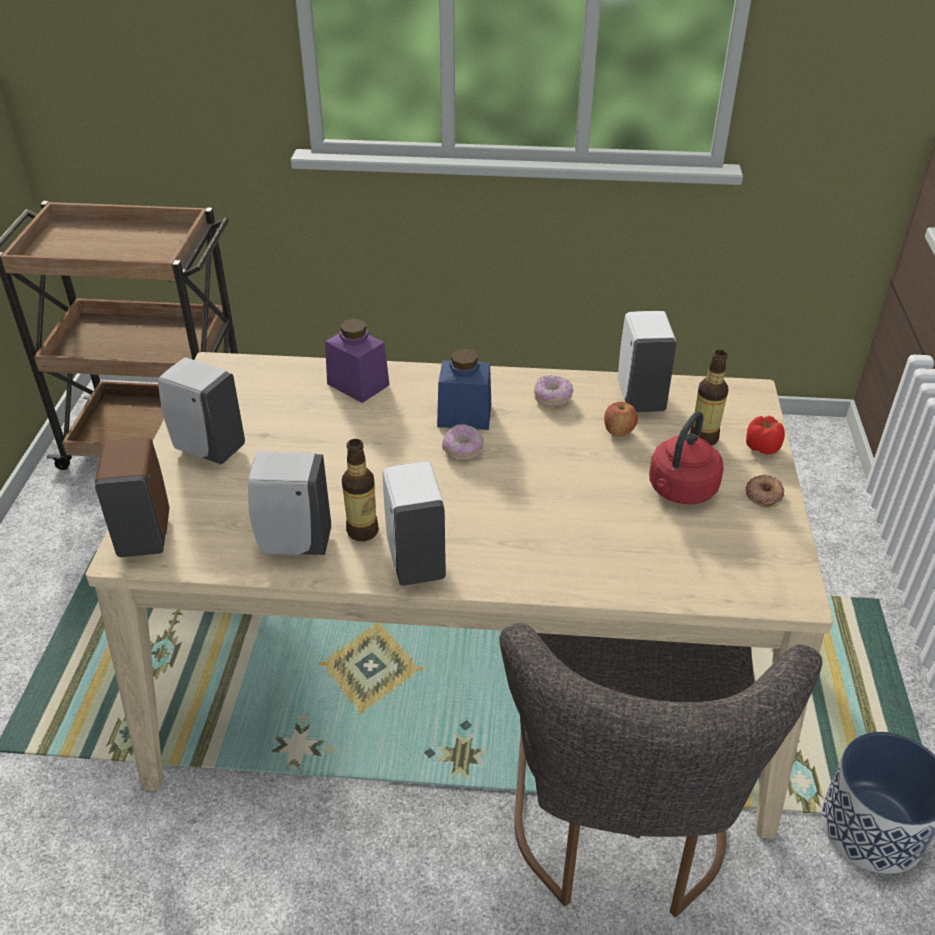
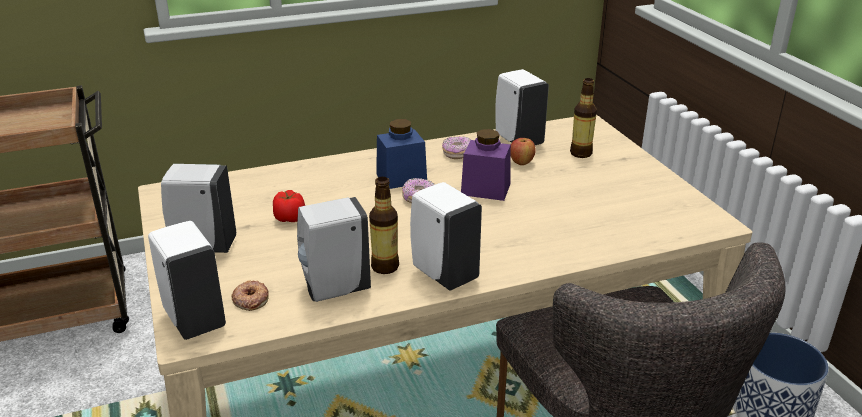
camera: 25 degrees left, 10 degrees down
(145, 534) = (194, 319): brown soap dispenser -> white soap dispenser
(358, 384) = (299, 177): purple jar -> purple jar (485, 189)
(680, 491) = (593, 185): red kettle -> none
(762, 446) = (622, 149): tomato -> tomato (290, 218)
(763, 494) = (647, 174): donut -> donut (250, 299)

